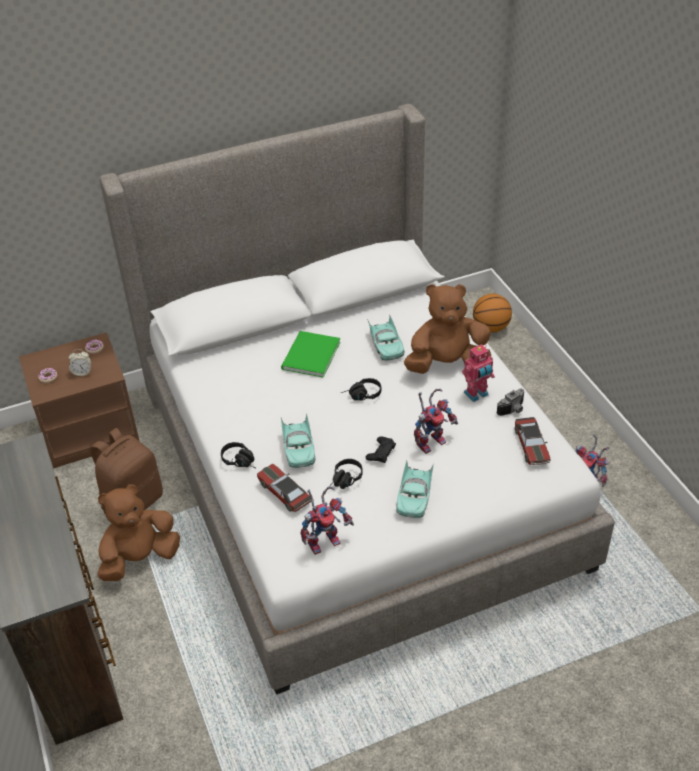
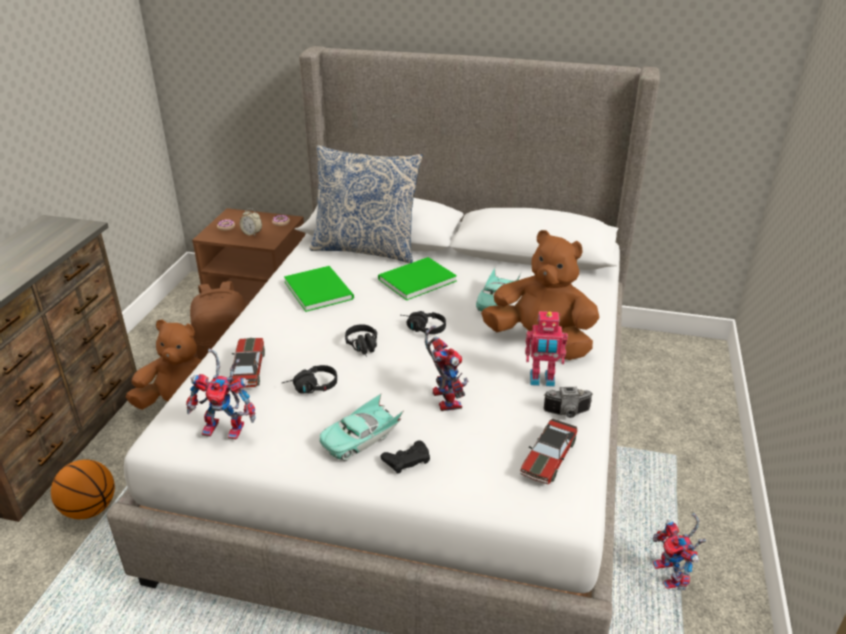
camera: 35 degrees right, 10 degrees down
(237, 345) = (366, 249): none -> pillow
(242, 461) = (252, 330): black headphones -> black headphones (364, 348)
(247, 400) = (319, 289): none -> green book
(298, 448) = (308, 342): turquoise toy car -> none
(381, 452) = (379, 382): black game controller -> black game controller (406, 460)
(431, 440) = (442, 398): toy robot -> toy robot turned 105 degrees counterclockwise
(490, 327) = (693, 375): basketball -> basketball (90, 509)

